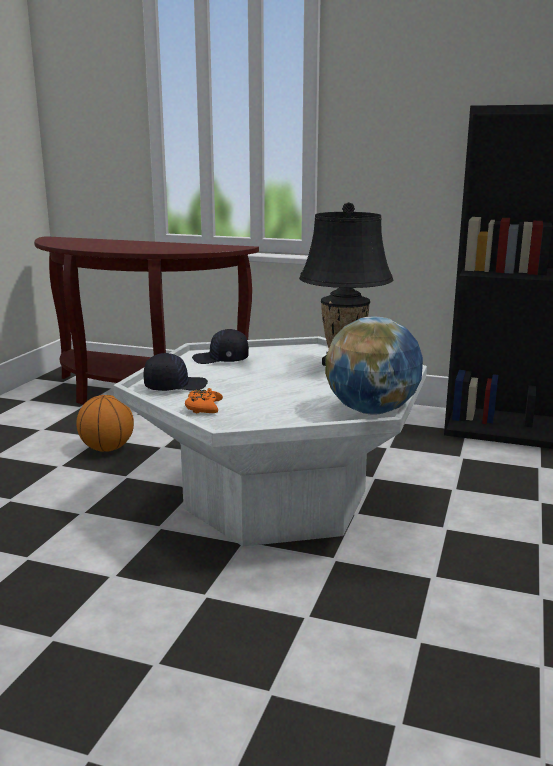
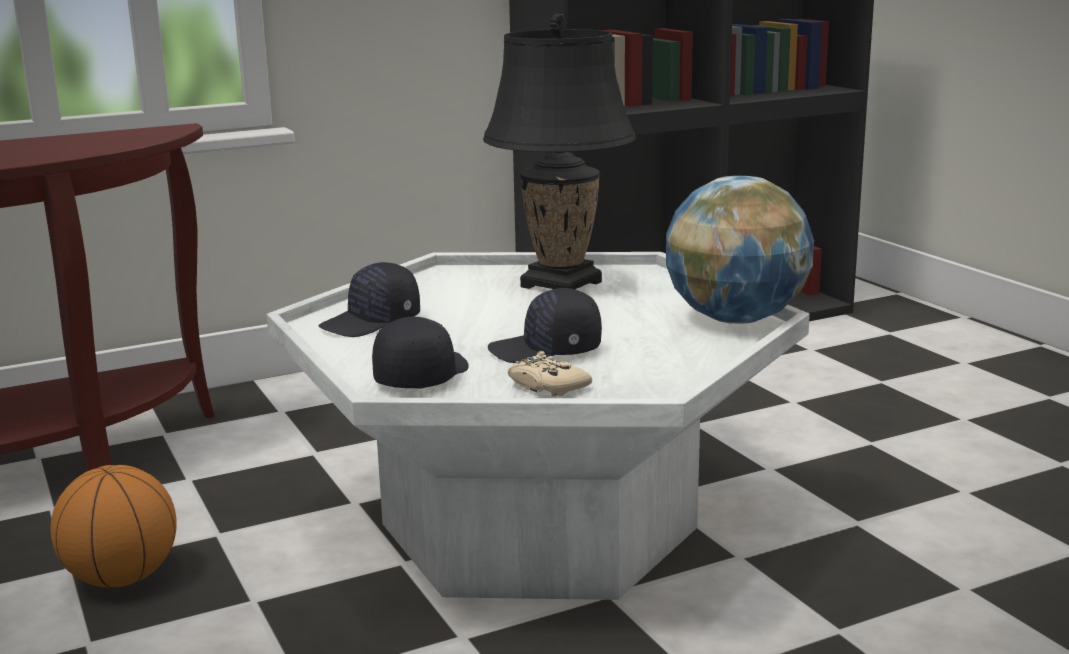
camera: 45 degrees left, 0 degrees up
(203, 407) = (546, 386): orange game controller -> beige game controller
(247, 394) = (546, 351): none -> black cap

